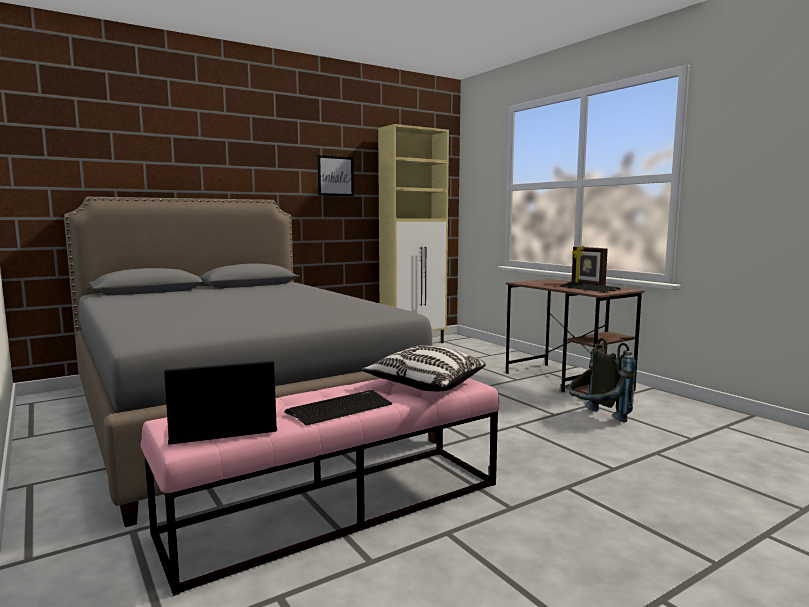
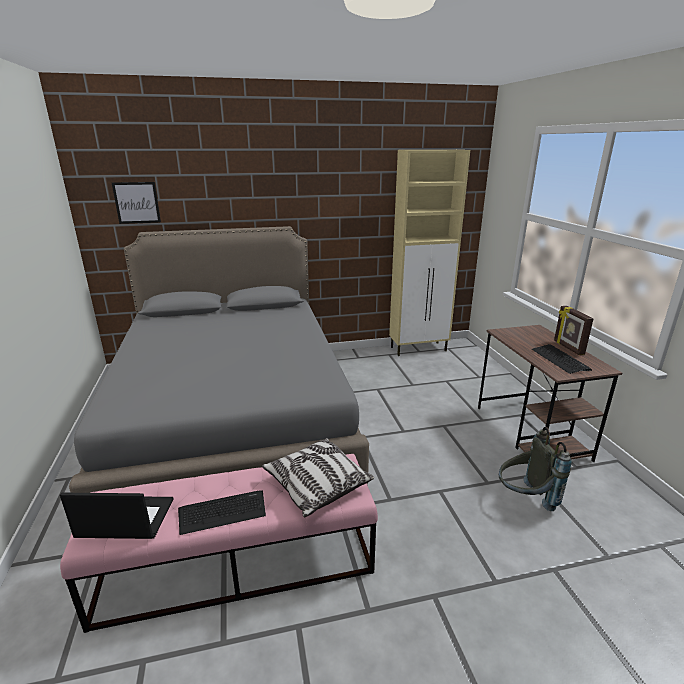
camera: 20 degrees right, 15 degrees up
(335, 176) = (352, 199): picture -> picture (137, 202)

